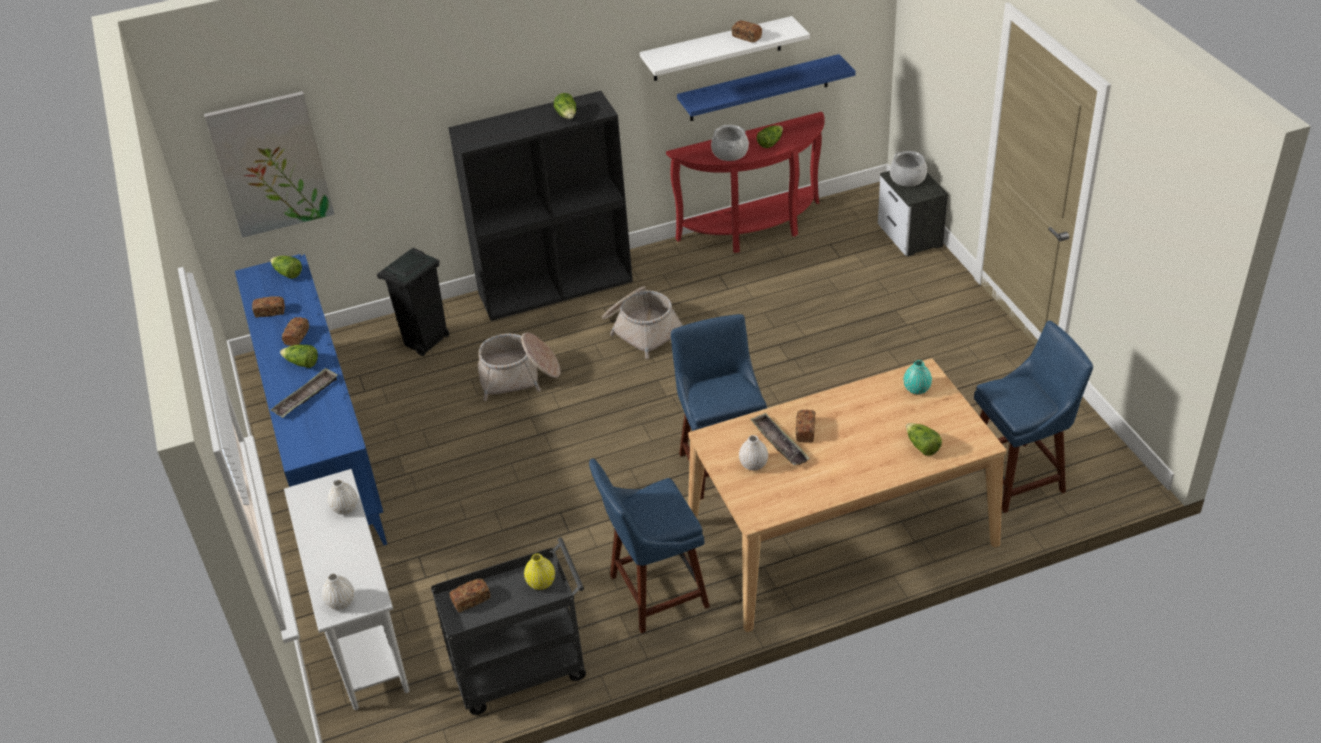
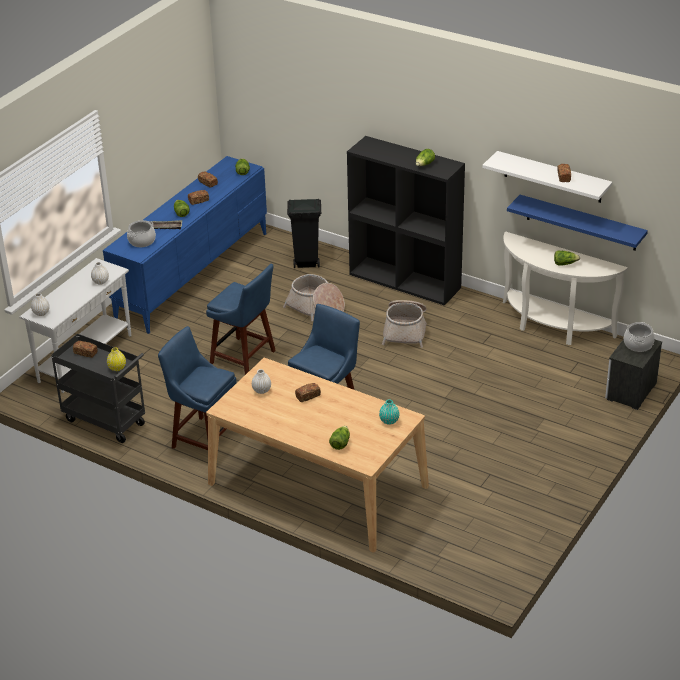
camera: 50 degrees right, 5 degrees down
(271, 164) = (266, 104): picture -> none
(730, 153) = (534, 254): cooking pot -> cooking pot (142, 241)
(755, 231) = (552, 327): red console table -> white console table
(779, 443) = (288, 391): tray -> none
(1019, 475) = (445, 536): blue chair -> blue chair (245, 358)

